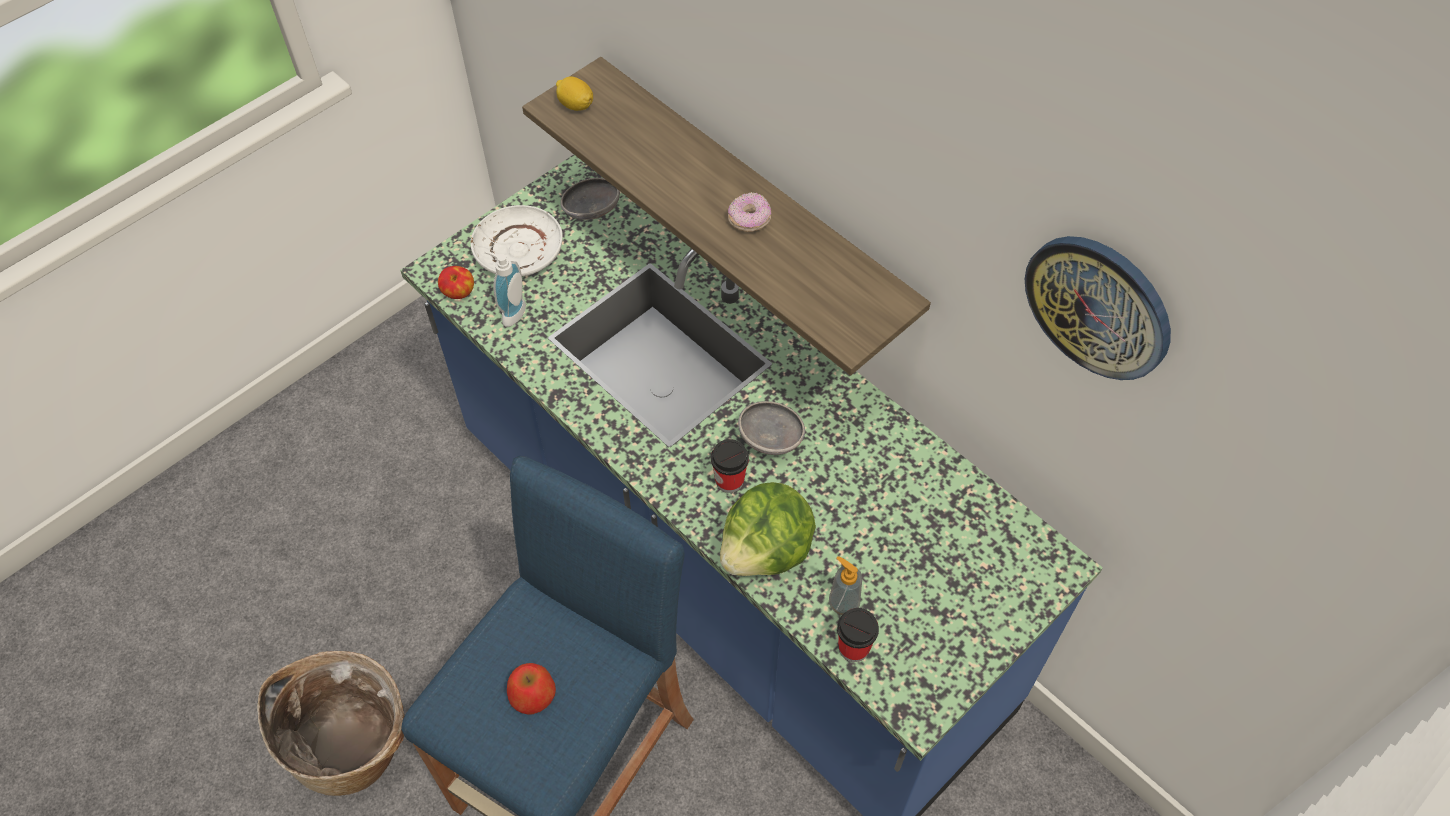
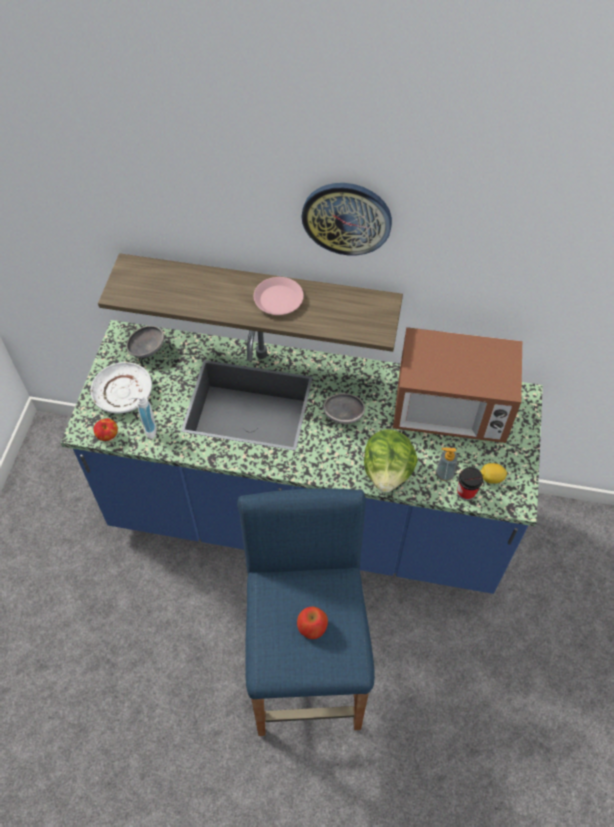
camera: 35 degrees left, 0 degrees up
(355, 746) = (176, 741): basket -> none
(576, 105) = (129, 287): lemon -> lemon (491, 478)
(729, 480) = (340, 448): cup -> none
(749, 220) = (279, 300): donut -> pink plate
(926, 521) = (450, 411): none -> microwave
(1098, 306) = (518, 245): wall clock -> wall clock (347, 218)

